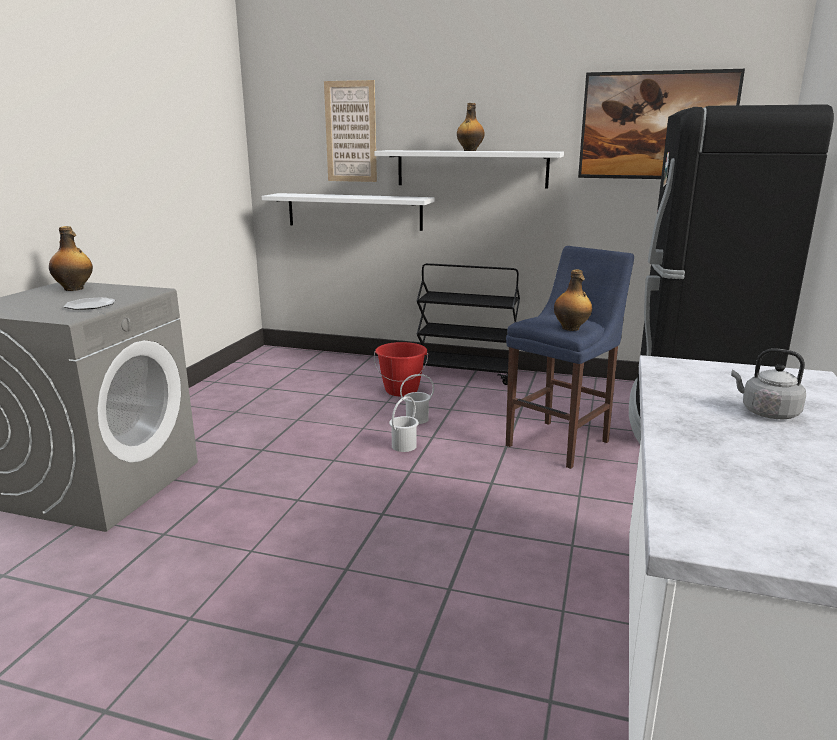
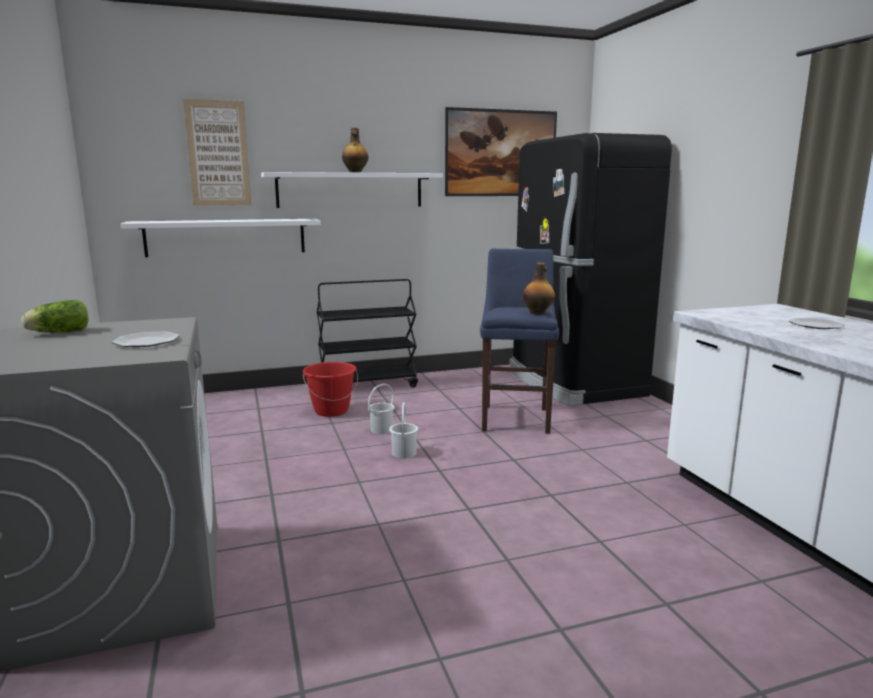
camera: 35 degrees left, 5 degrees down
(74, 289) = (57, 332): bottle -> lettuce
(766, 413) = (815, 326): grey kettle -> plate

